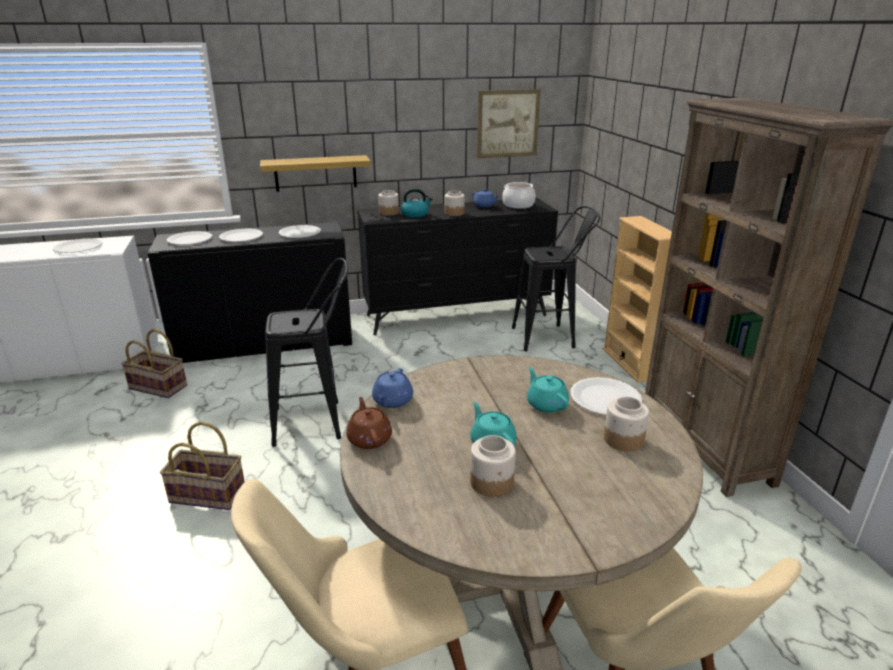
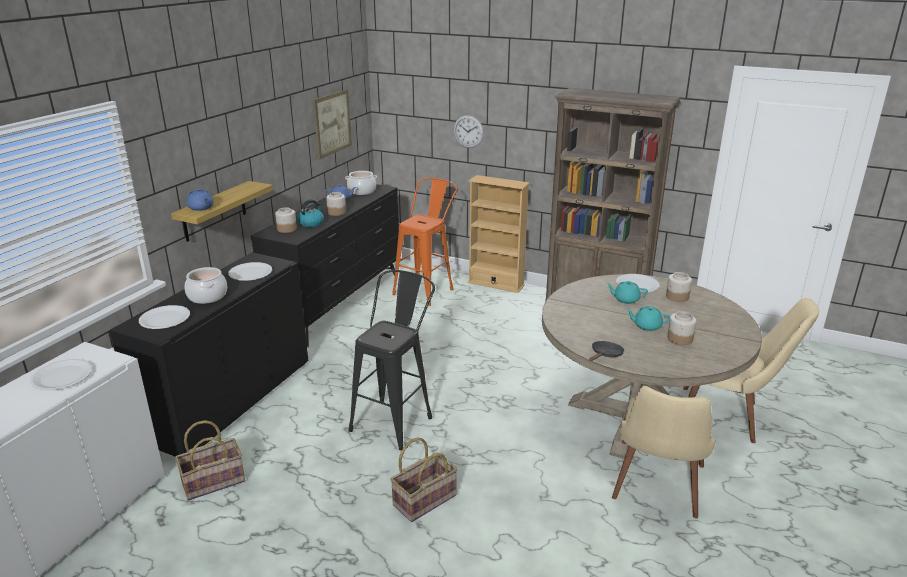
camera: 50 degrees left, 0 degrees up
(241, 237) = (207, 296): white plate -> cooking pot
(369, 438) = (605, 355): brown teapot -> black frying pan
(392, 401) = (572, 335): blue teapot -> blue teapot (201, 208)
(550, 337) = (427, 290): black stool -> orange stool
(647, 157) = (468, 131): none -> wall clock

